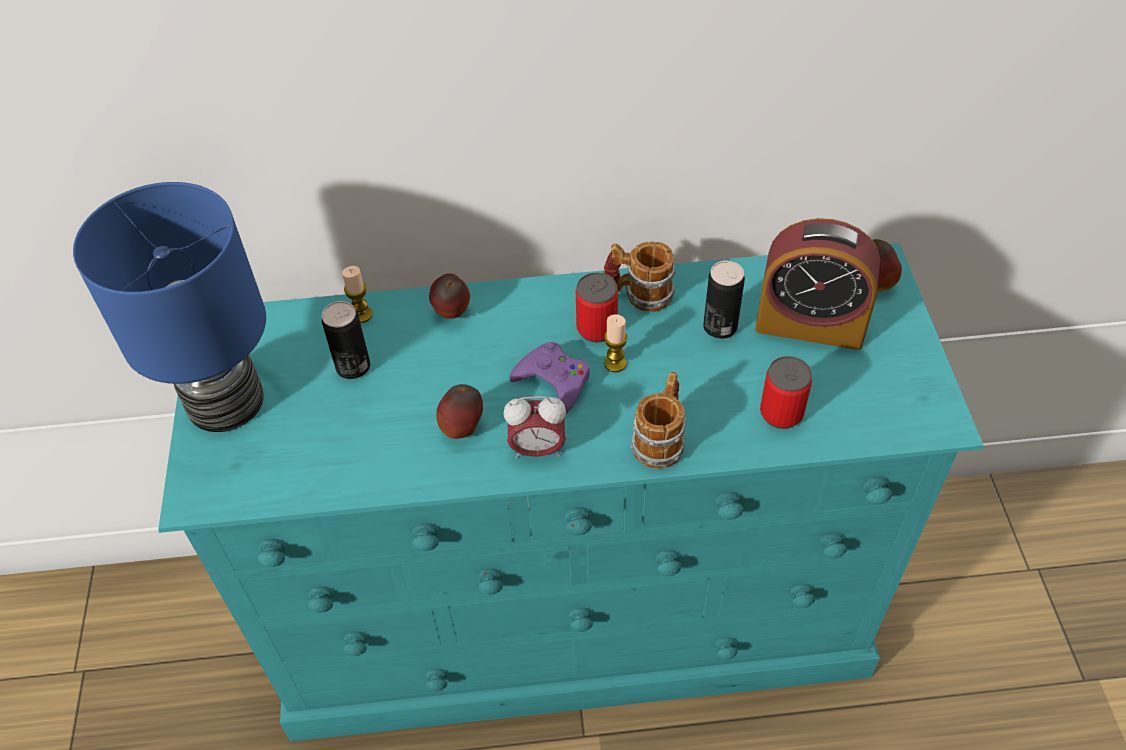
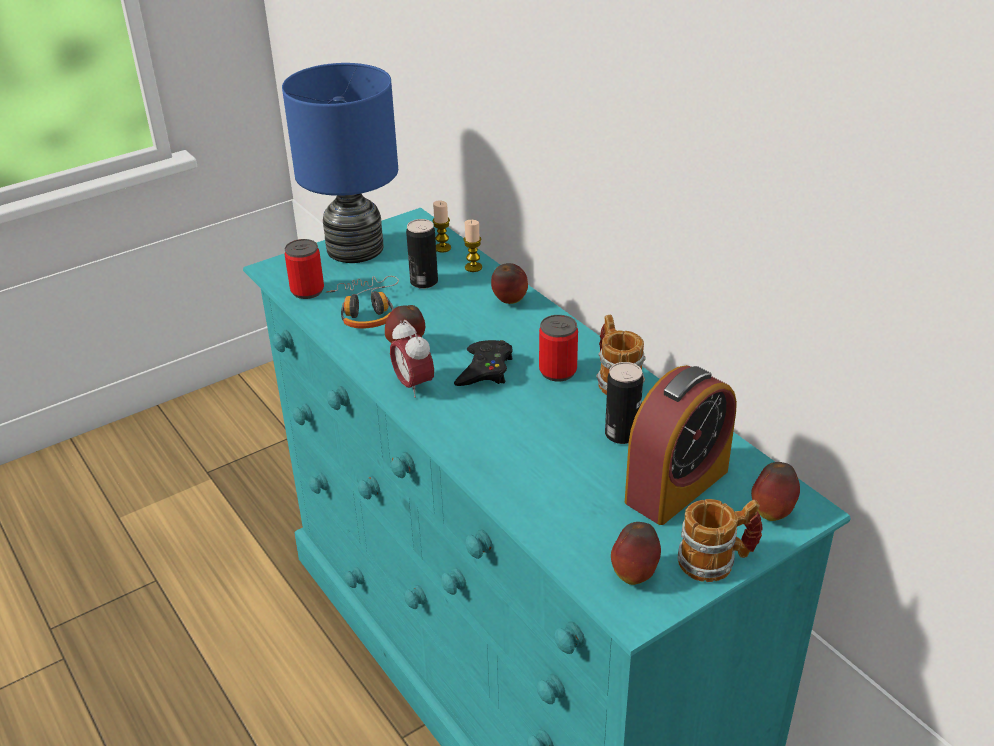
camera: 60 degrees right, 15 degrees down
(366, 438) = (366, 311): none -> headphones
(554, 381) = (485, 370): purple game controller -> black game controller
(615, 363) = (529, 393): candle -> candle (442, 248)
(661, 439) = (471, 442): mug -> mug (717, 561)
(781, 413) = (555, 500): can -> can (307, 291)
(810, 324) = (677, 486): alarm clock -> alarm clock turned 120 degrees counterclockwise
(901, 402) = (634, 574): none -> apple

